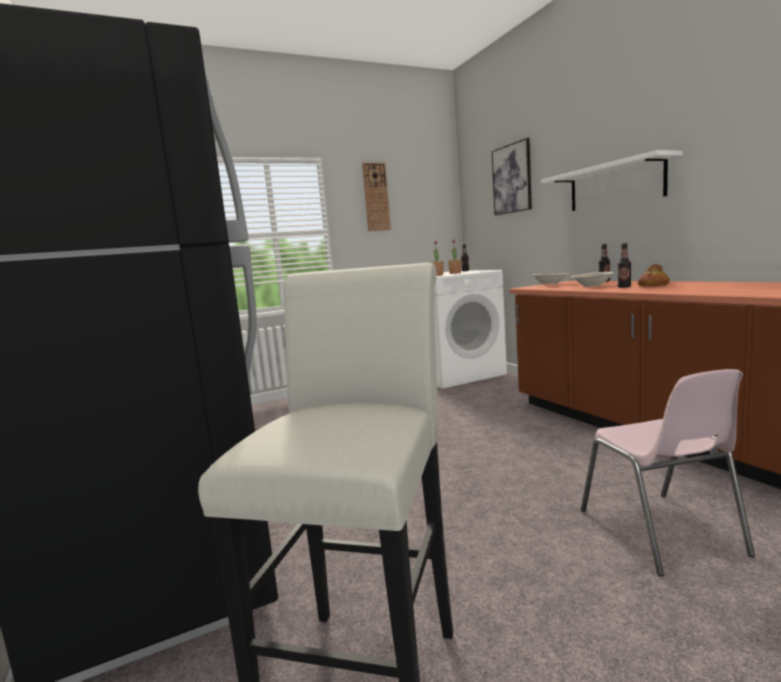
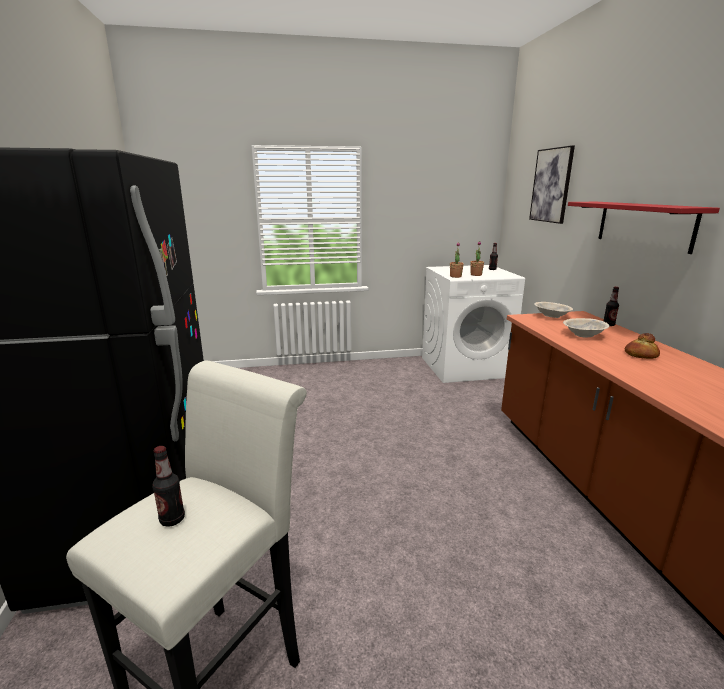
camera: 15 degrees right, 10 degrees up
(376, 197) = (413, 187): wall clock -> none
(615, 185) = (644, 225): white shelf -> red shelf
(624, 287) = (609, 349): bottle -> bottle (172, 519)
(661, 532) = (533, 620): pink chair -> none

